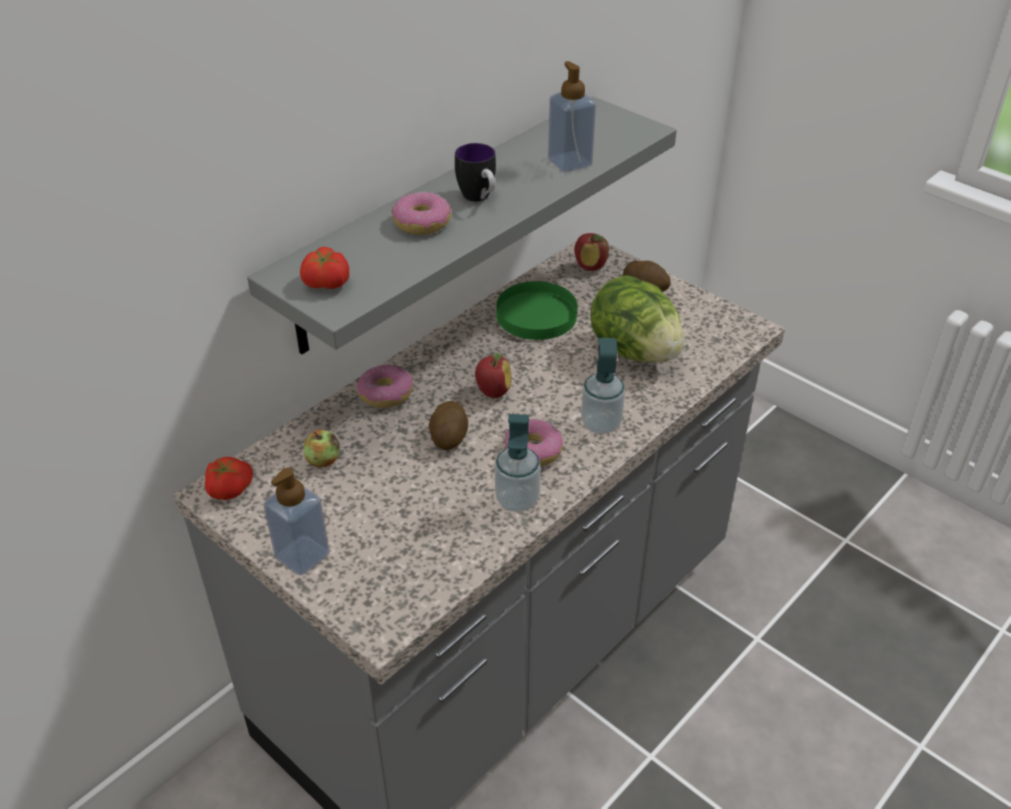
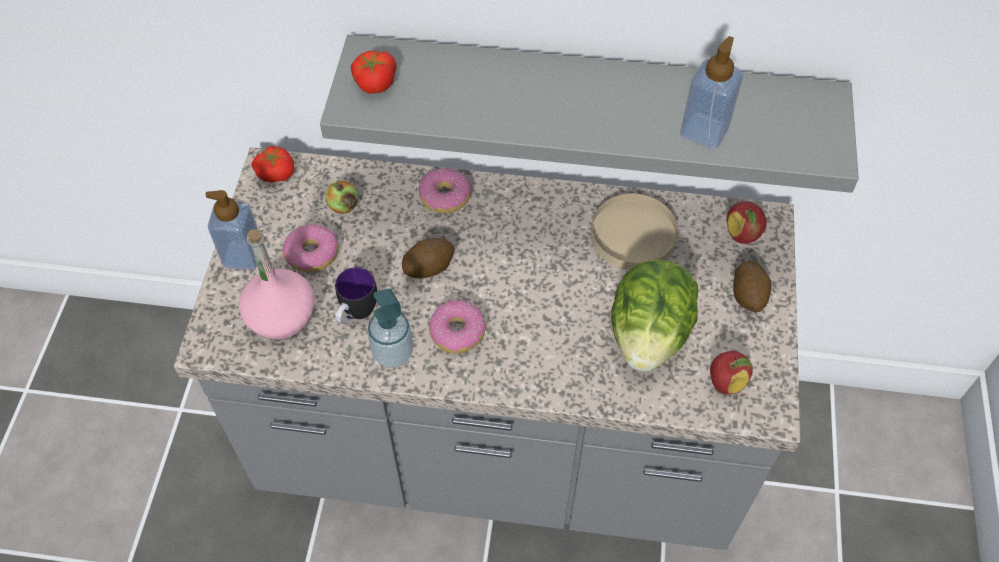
camera: 55 degrees right, 15 degrees up
(403, 558) = (282, 316): none -> pink bottle
(422, 223) = (508, 89): donut -> donut (312, 254)
(479, 199) = (580, 104): mug -> mug (356, 315)
(493, 392) = (505, 264): apple -> apple (725, 383)
(536, 315) = (632, 235): green plate -> beige plate
(601, 424) = (528, 362): soap dispenser -> none

